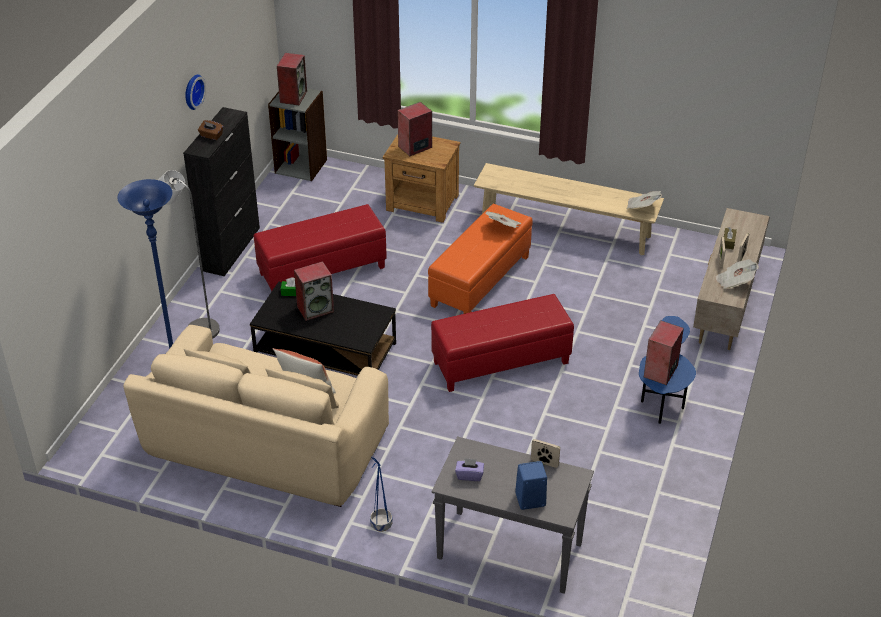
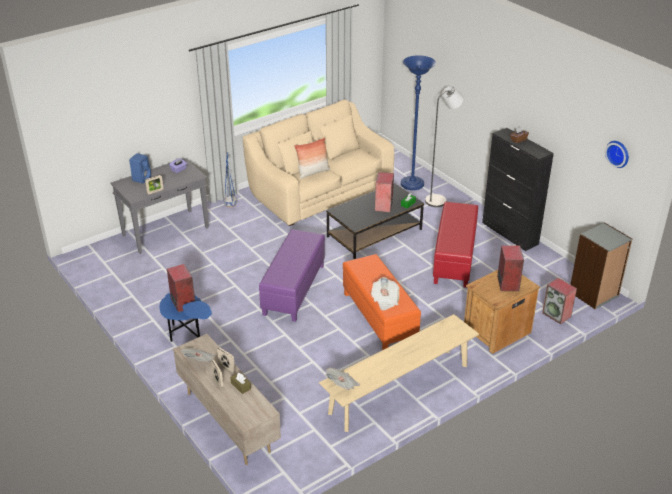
camera: 125 degrees right, 5 degrees down
(192, 91) = (536, 109): wall clock -> wall clock (618, 153)
(293, 97) = (607, 235): speaker -> speaker (557, 315)
(500, 363) = (293, 289): red ottoman -> purple ottoman

